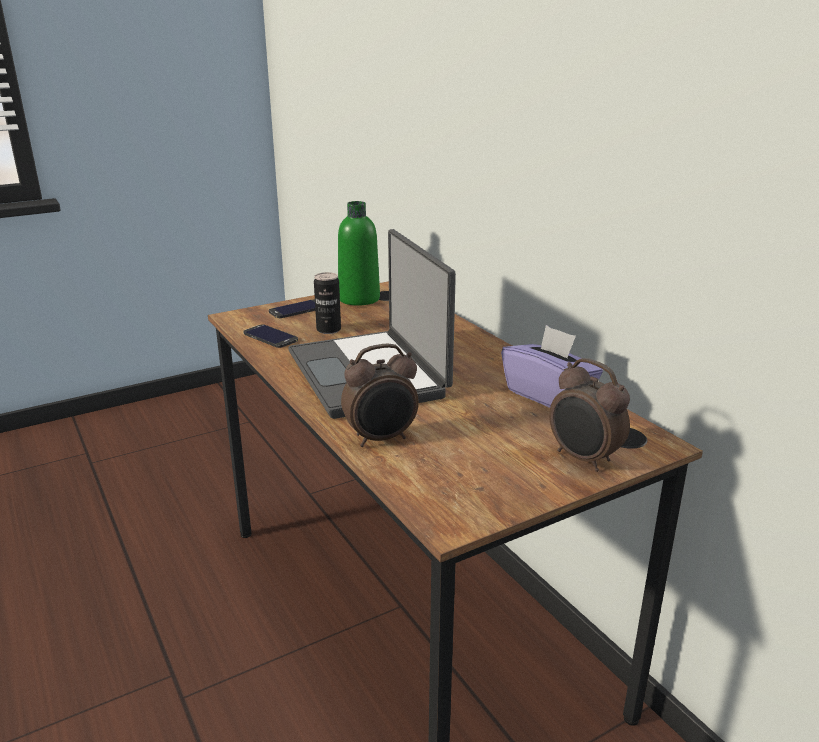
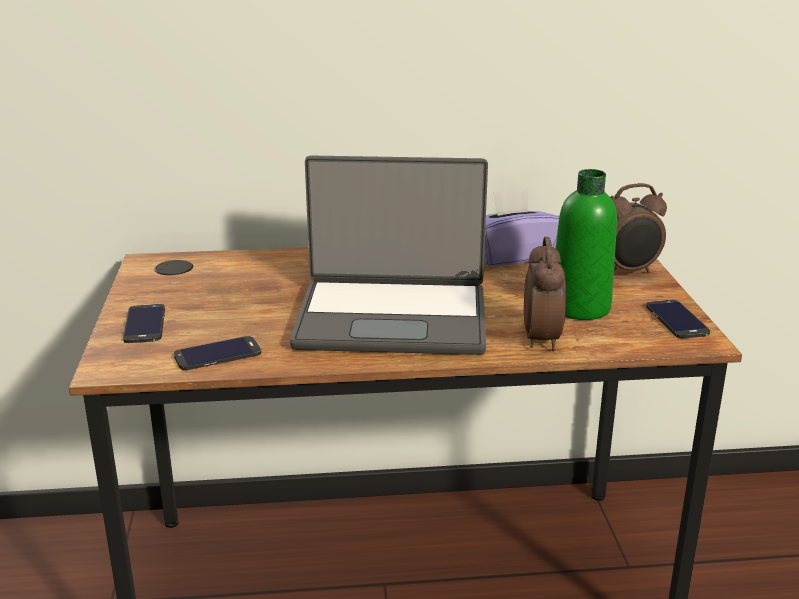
camera: 65 degrees left, 0 degrees up
(328, 330) = (240, 317): can -> none
(359, 299) = (165, 283): green bottle -> green bottle (580, 308)
(489, 502) = (676, 320): none -> phone

